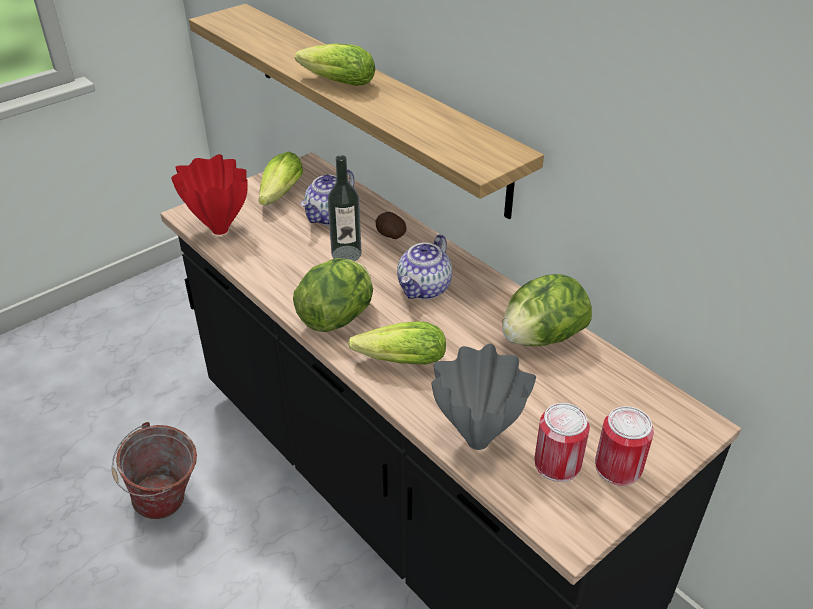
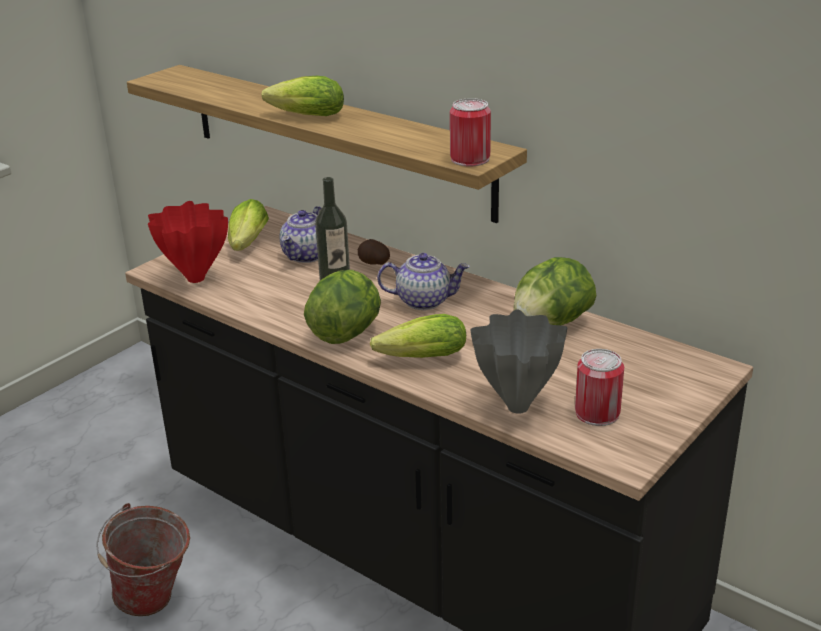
camera: 10 degrees left, 10 degrees down
(425, 288) = (424, 301): teapot -> teapot turned 105 degrees counterclockwise
(618, 467) = (653, 408): can -> can (470, 159)

